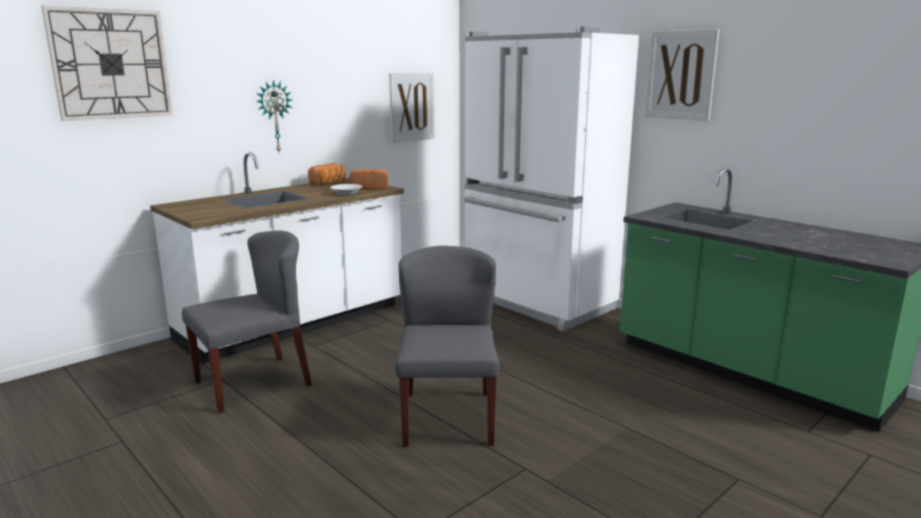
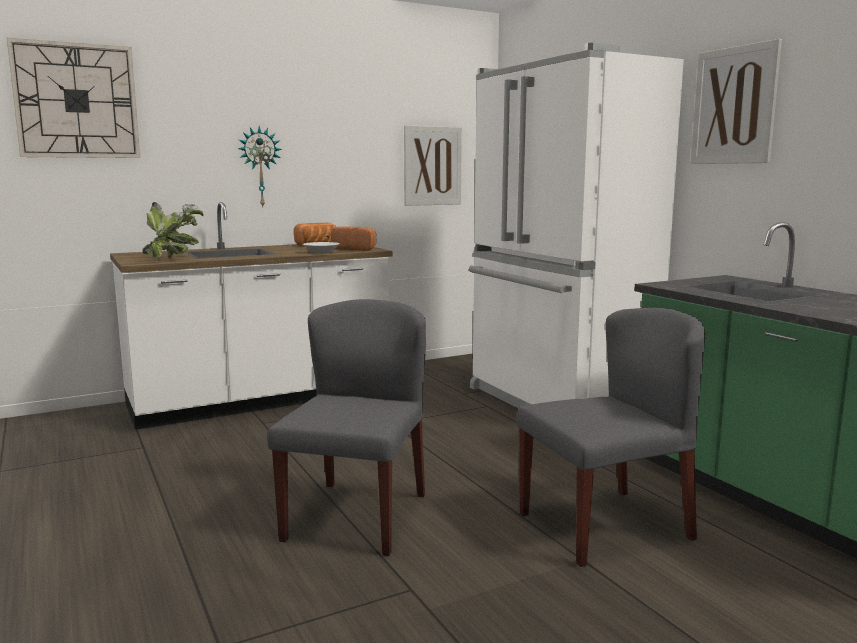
camera: 15 degrees right, 5 degrees down
(226, 210) = (173, 259): none -> potted plant
(254, 383) = (171, 453): grey chair -> grey chair (605, 525)

